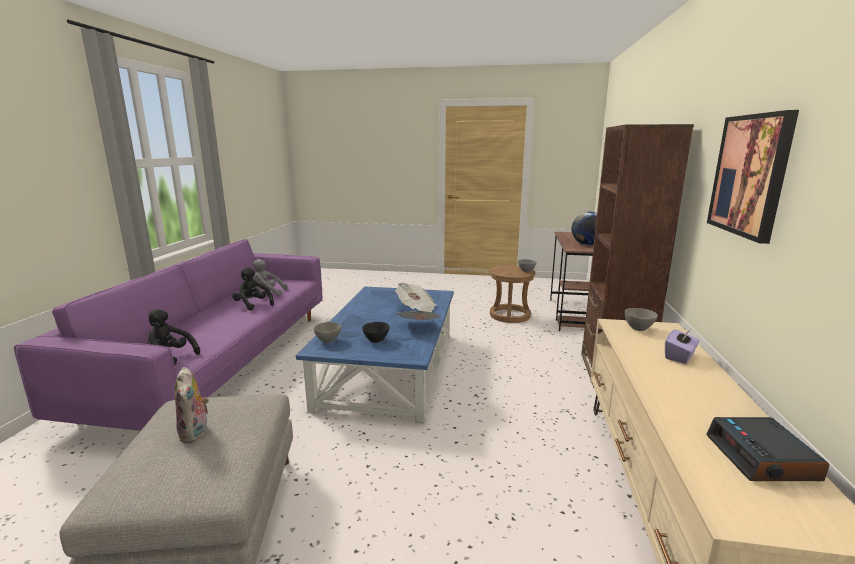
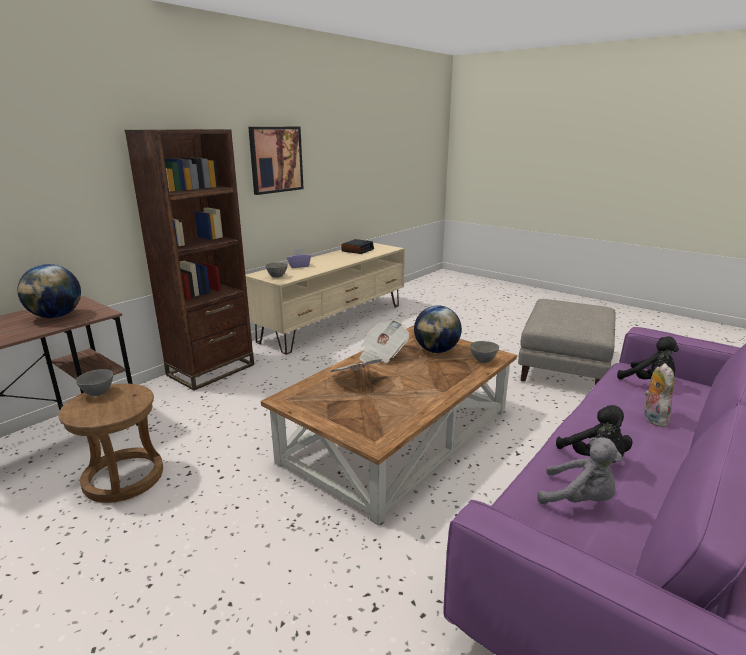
camera: 150 degrees left, 5 degrees up
(196, 433) = (573, 316): plush toy -> plush toy (652, 418)
(376, 341) = (436, 350): black bowl -> globe
(389, 367) = (399, 436): blue coffee table -> brown coffee table

